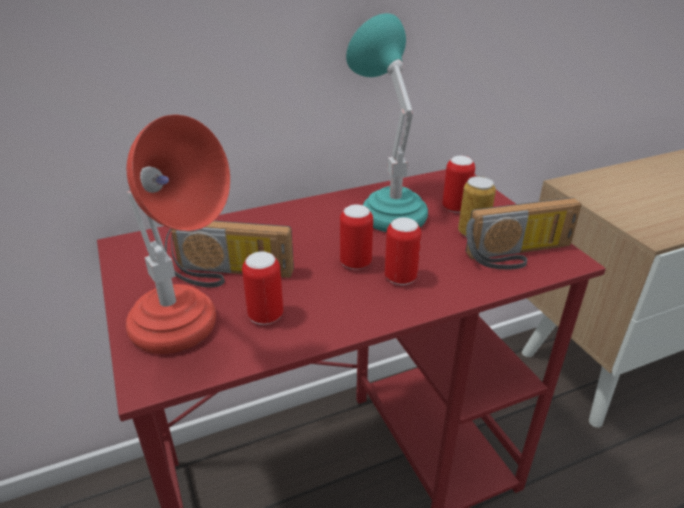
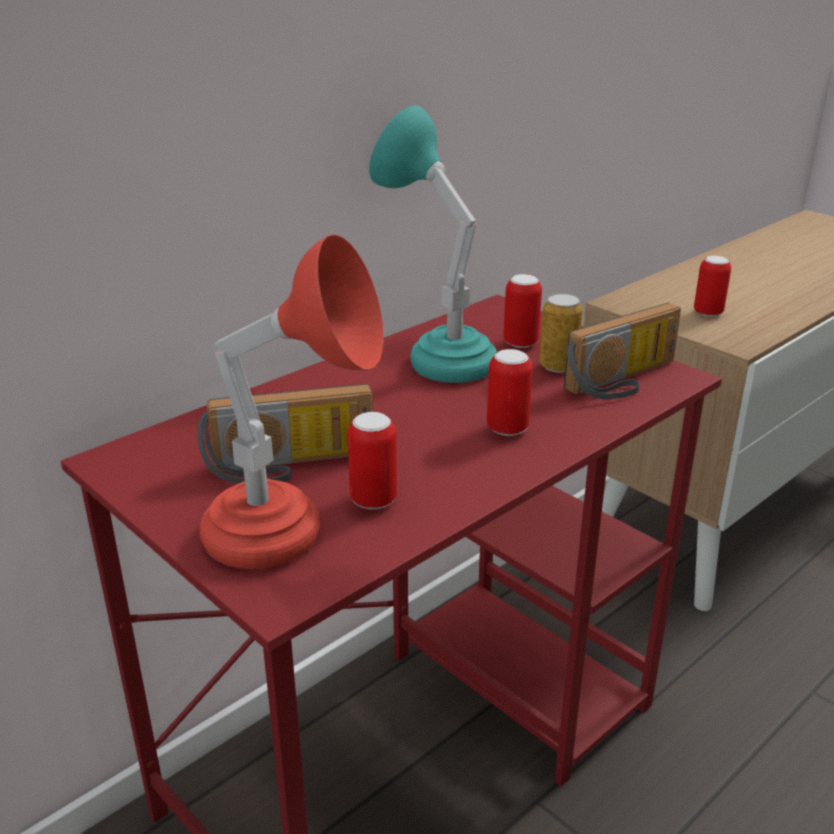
camera: 20 degrees left, 5 degrees down
(355, 263) = (443, 423): can -> can (708, 313)

